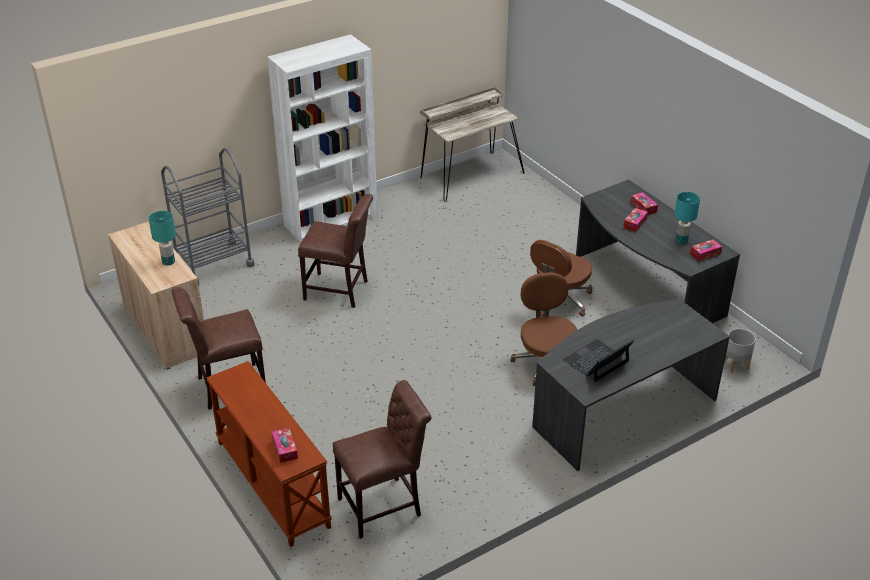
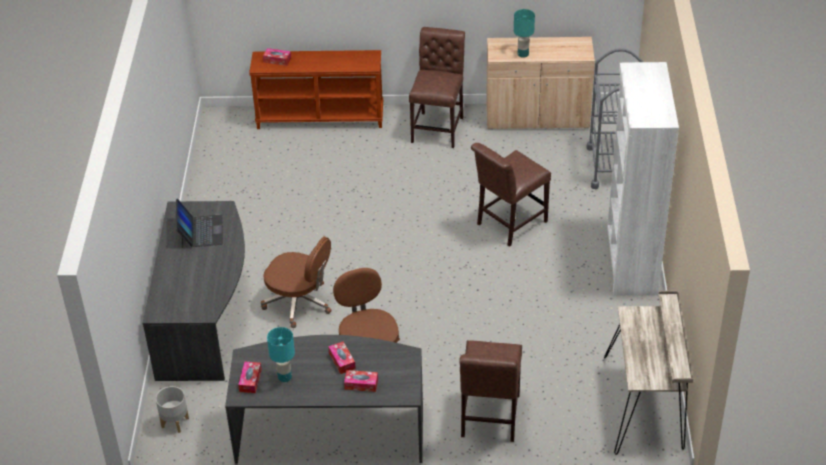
camera: 125 degrees right, 5 degrees up
(384, 506) = (249, 157): brown chair -> brown chair (489, 419)

